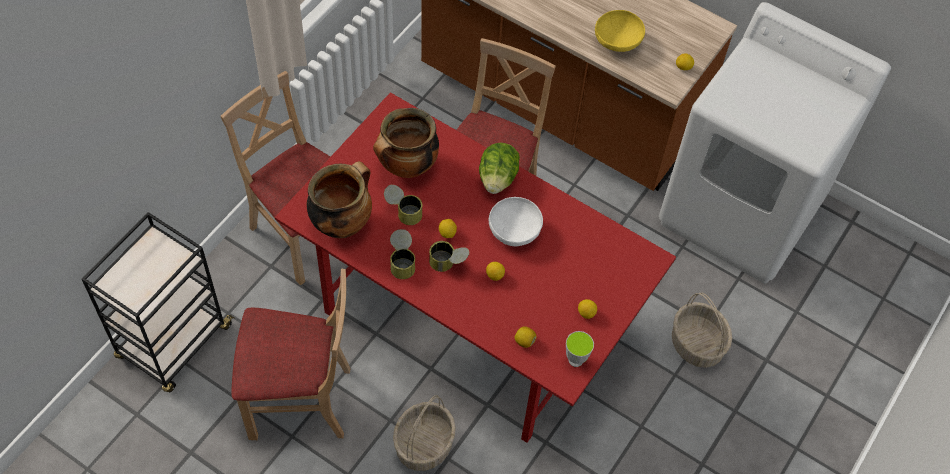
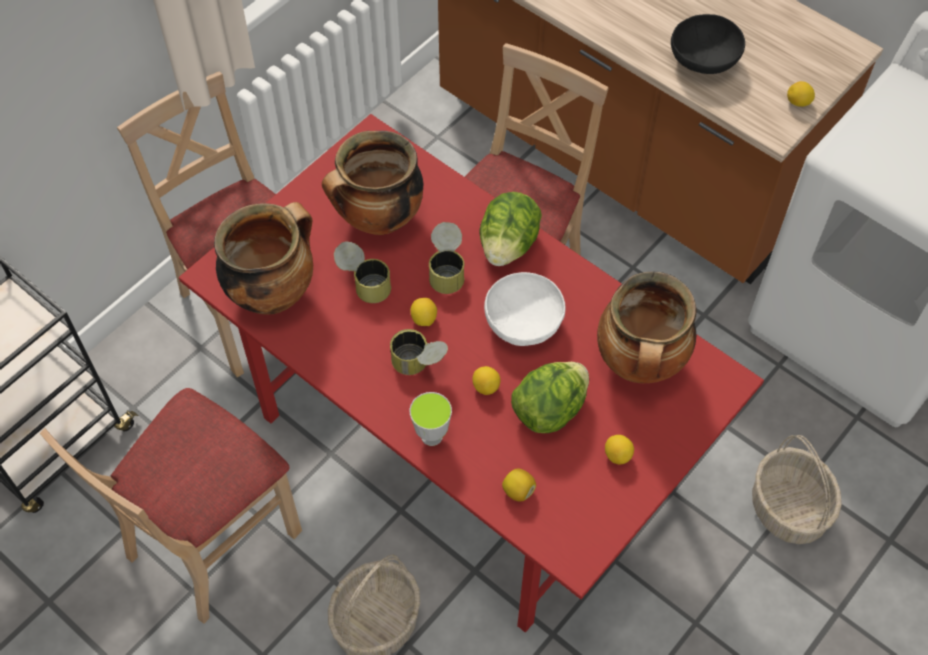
camera: 10 degrees right, 0 degrees up
(300, 400) = (211, 540): beige chair -> beige chair turned 120 degrees clockwise
(402, 261) = (352, 356): can -> can (447, 270)
(538, 287) = (549, 410): none -> lettuce
(575, 360) = (593, 527): cup -> cup (431, 436)
(595, 252) = (640, 364): none -> cooking pot
(617, 42) = (703, 62): yellow bowl -> black bowl

